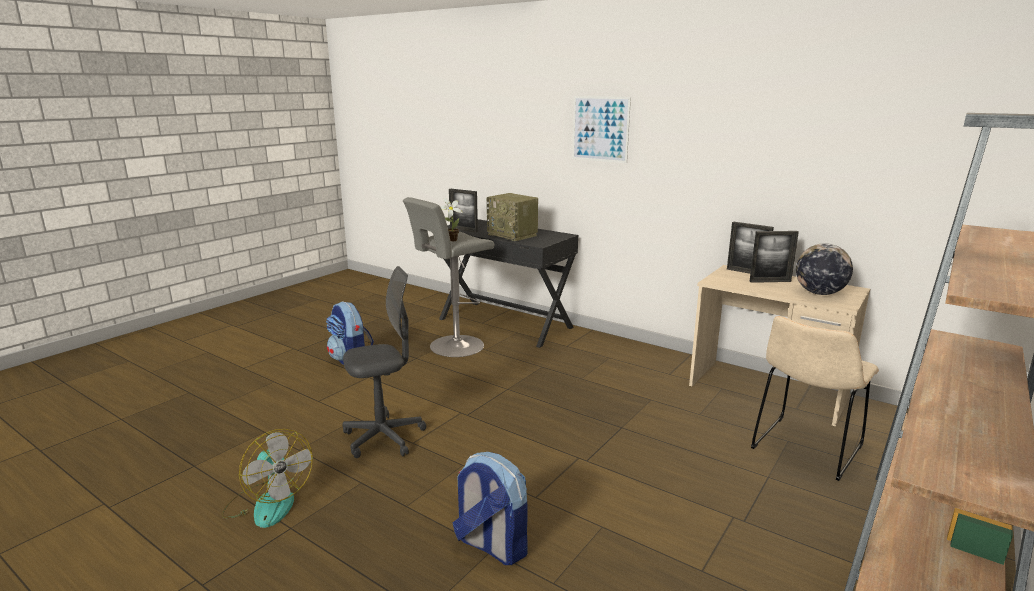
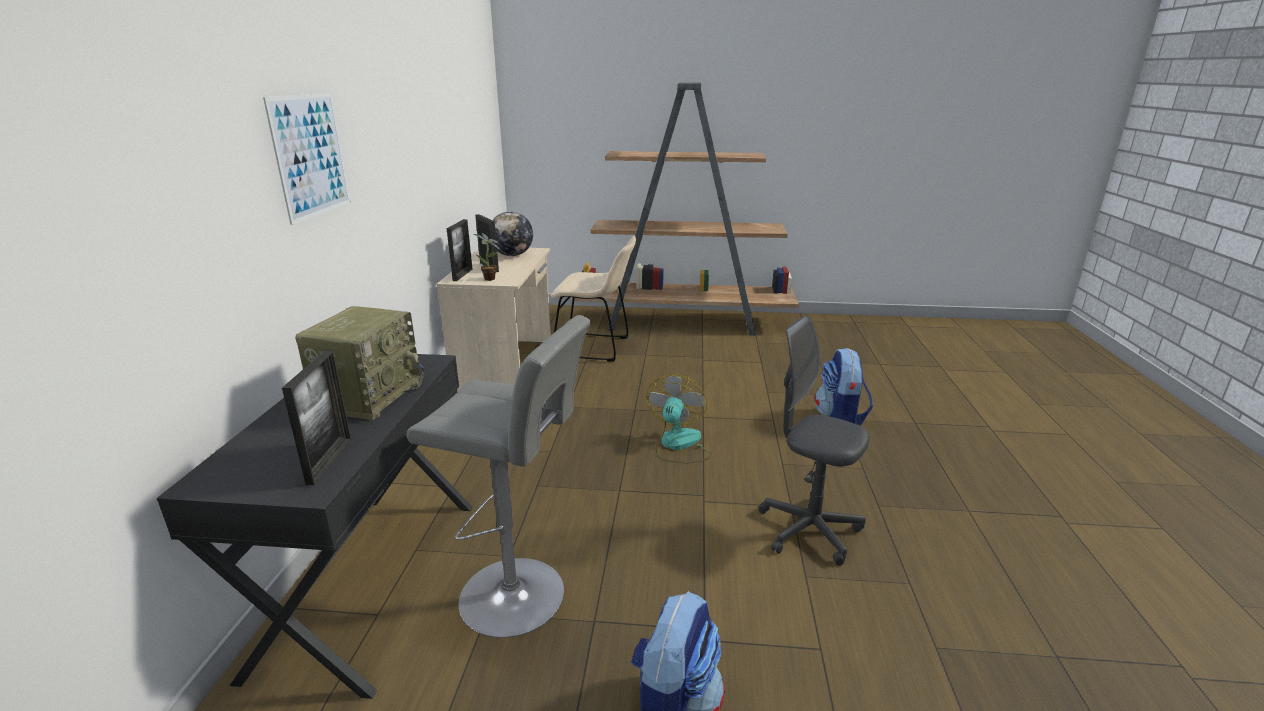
camera: 120 degrees left, 5 degrees up
(268, 503) = (978, 543): fan -> fan (678, 445)
(451, 240) = (500, 411): potted plant -> potted plant (491, 279)

